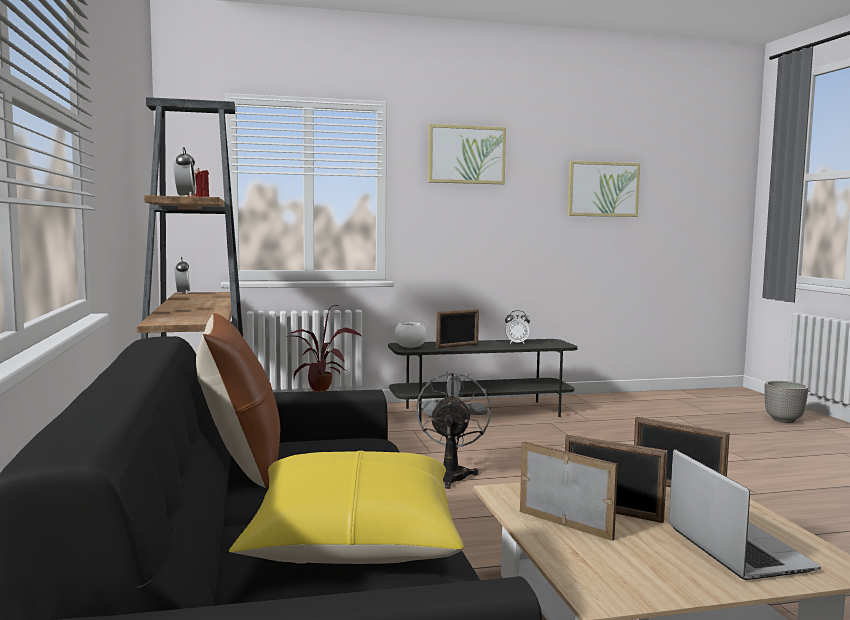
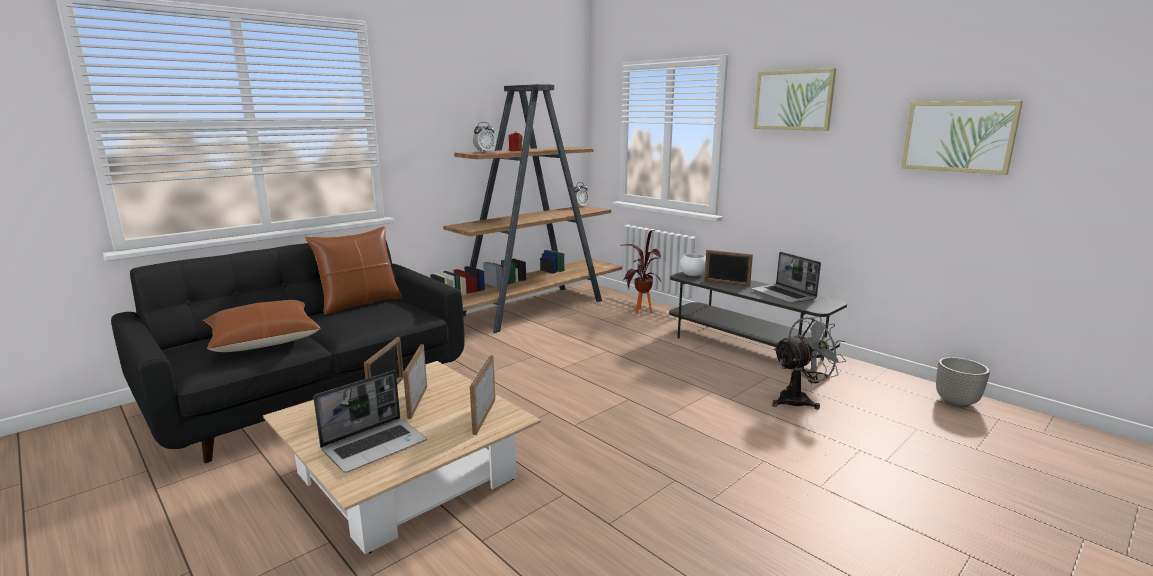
camera: 60 degrees right, 10 degrees up
(353, 538) = (263, 340): yellow pillow -> brown pillow
(451, 474) = (585, 371): grey fan -> grey fan (799, 400)
(516, 343) = (784, 295): alarm clock -> laptop
(783, 420) = (1057, 501): planter -> planter (956, 402)

